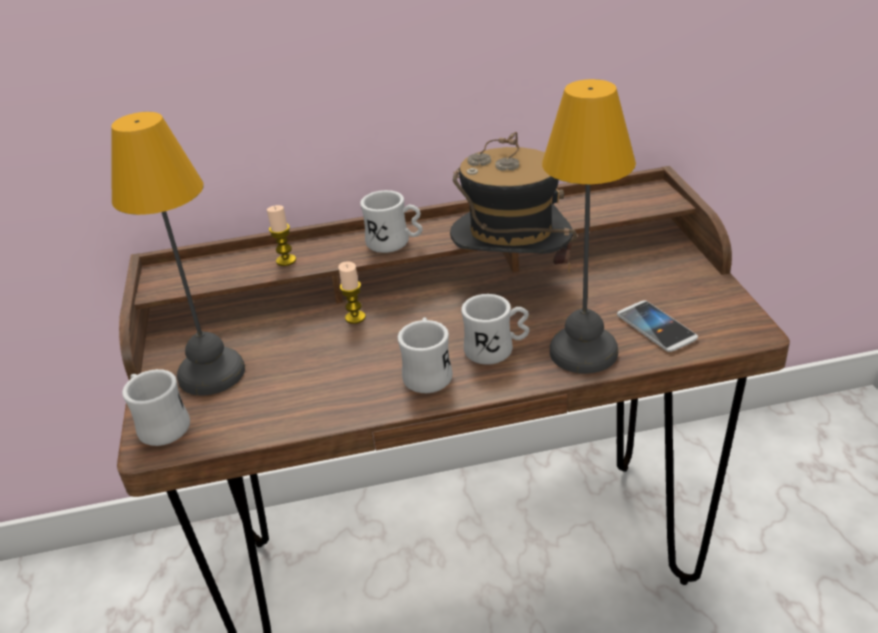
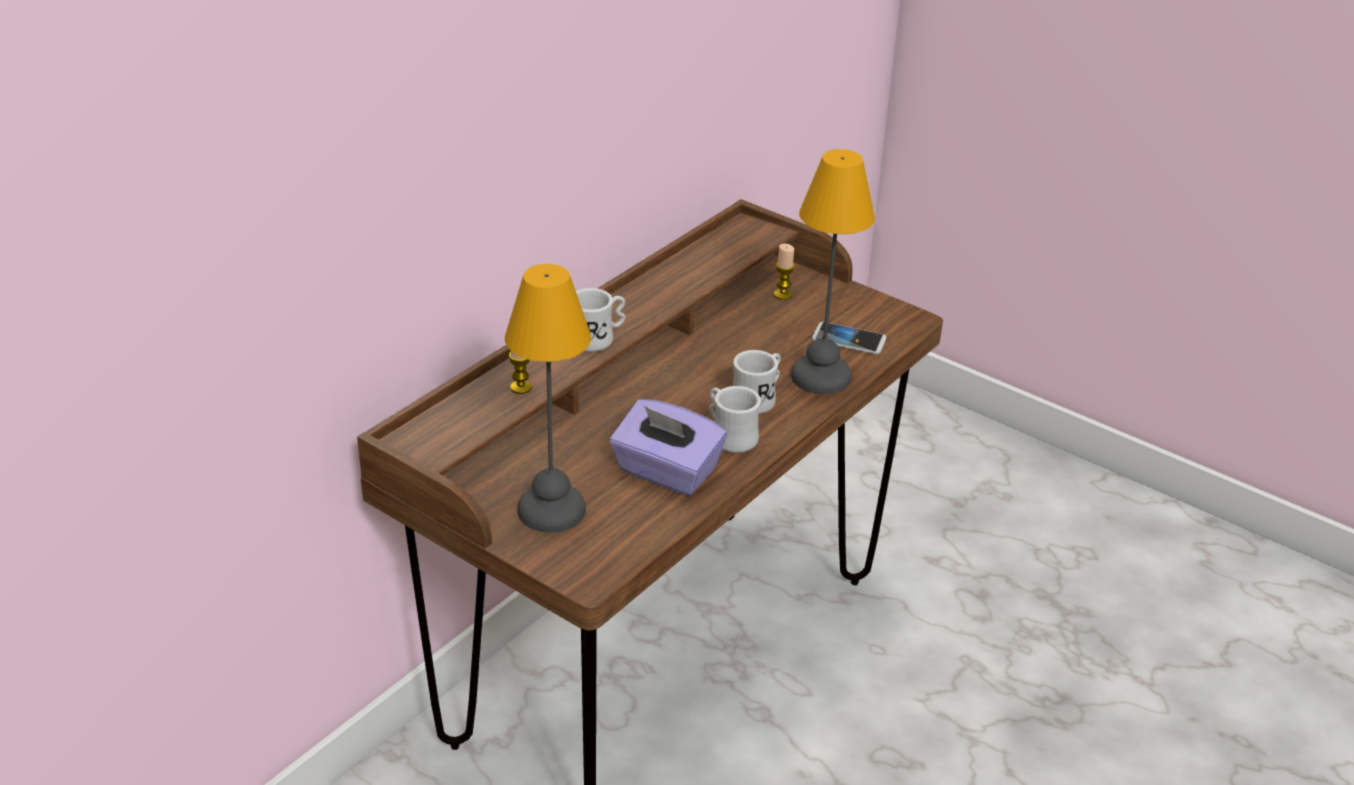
camera: 45 degrees left, 0 degrees up
(160, 425) = (570, 563): white mug -> none
(334, 382) = (666, 472): none -> purple tissue box
(355, 317) = (610, 419): candle -> candle (783, 294)
(513, 282) = (702, 343): hat -> none

